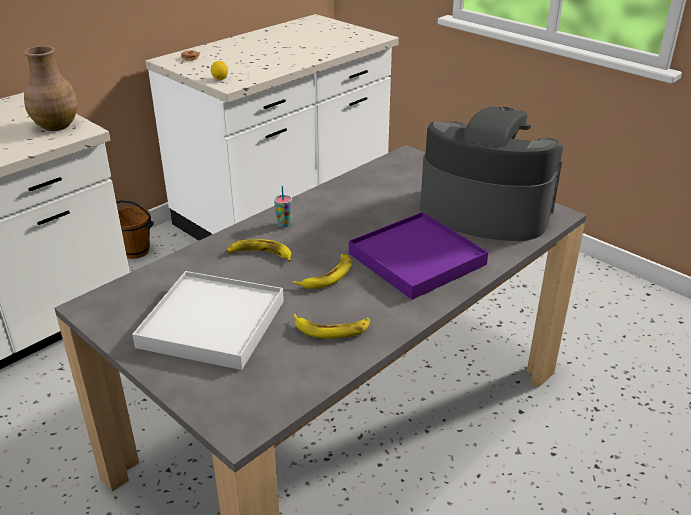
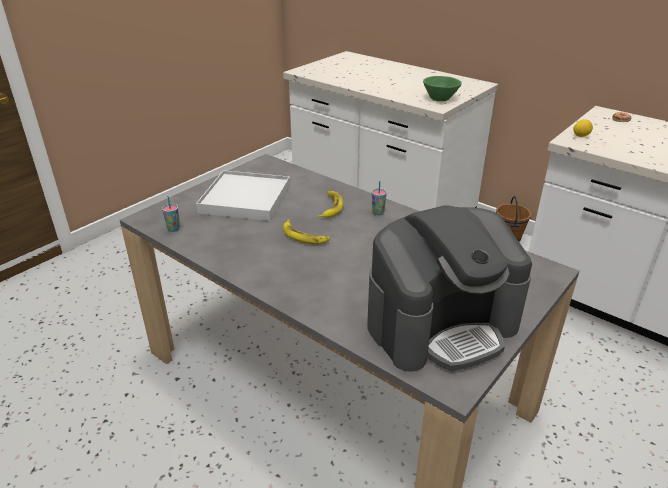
camera: 85 degrees right, 0 degrees up
(57, 125) = (441, 99): brown vase -> green bowl
(284, 391) = (173, 229): none -> cup
(332, 329) = (235, 242): banana -> none
(416, 259) = (334, 279): purple tray -> none
(484, 210) = (441, 324): coffee machine -> coffee machine turned 45 degrees clockwise

